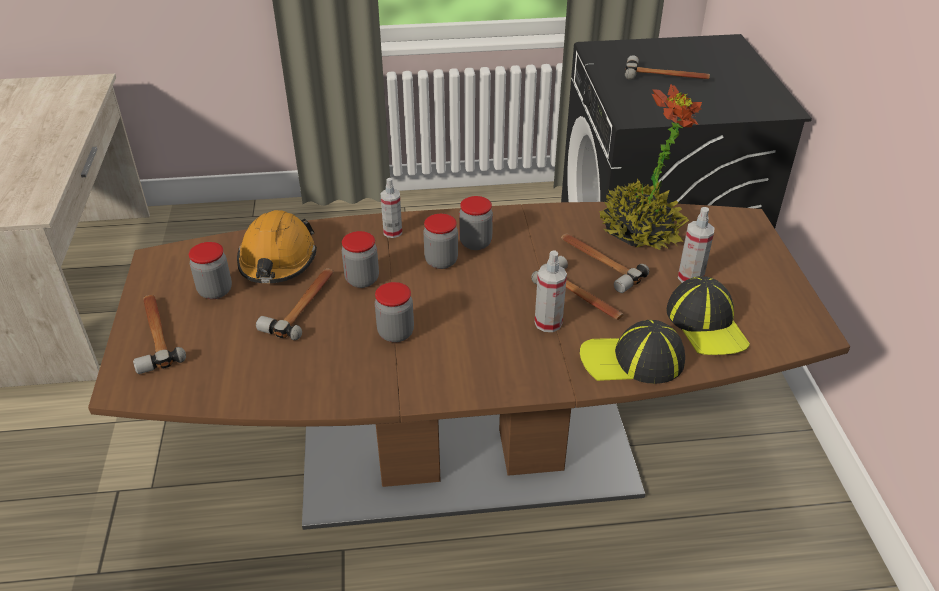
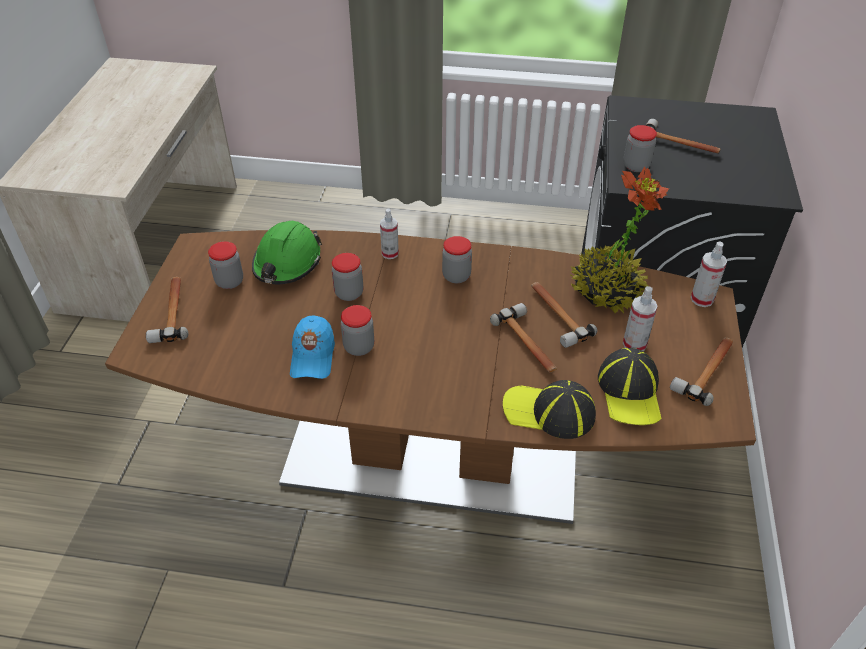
camera: 15 degrees right, 5 degrees up
(277, 260) = (287, 263): orange hard hat -> green hard hat
(303, 305) = (293, 307): hammer -> hammer (707, 370)
(346, 353) = (313, 356): none -> blue cap
(441, 261) = (420, 288): jar -> jar (636, 166)
(548, 323) = (489, 363): spray bottle -> spray bottle (702, 299)

